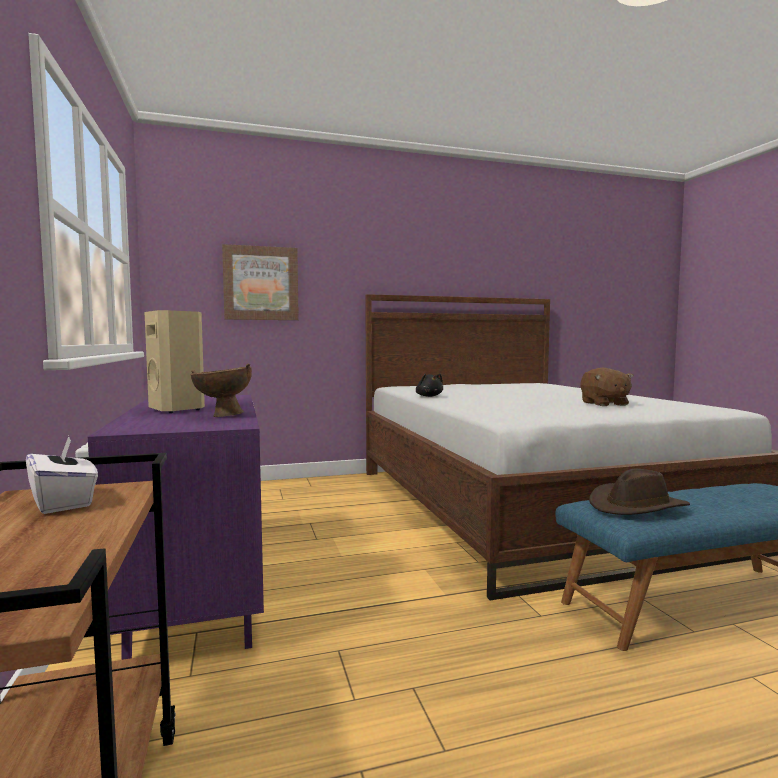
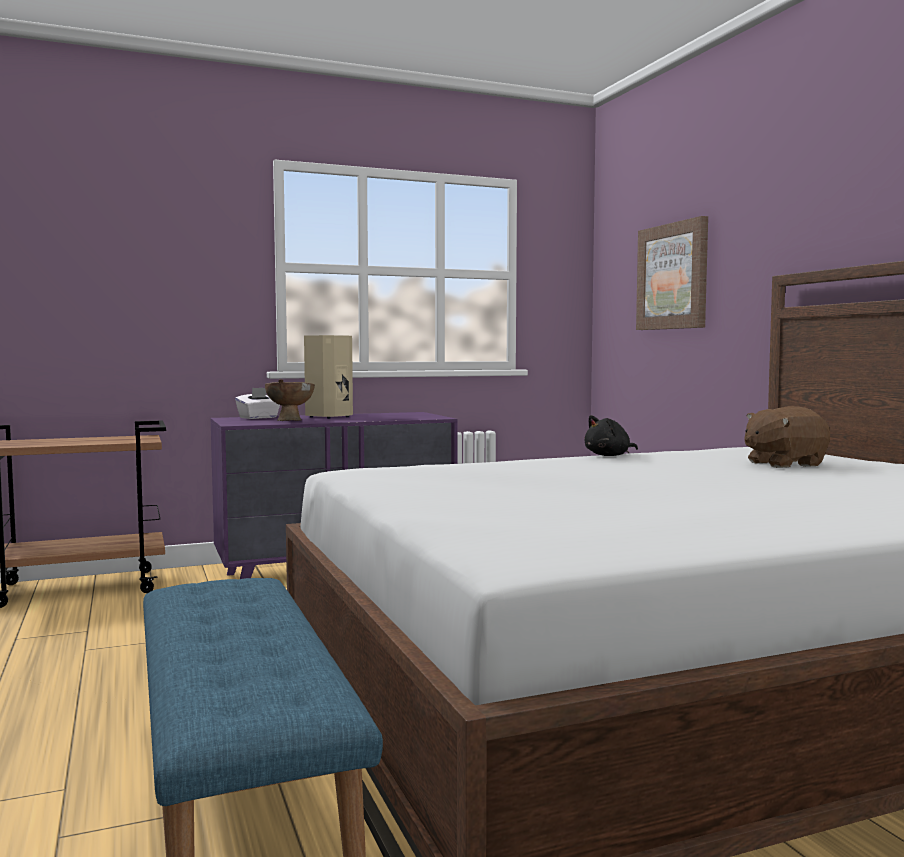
camera: 85 degrees right, 0 degrees up
(63, 502) = (125, 439): white tissue box -> white tissue box (258, 418)
(604, 404) = (556, 502): brown plush toy -> brown plush toy (783, 464)
(637, 506) = (224, 594): brown hat -> none

